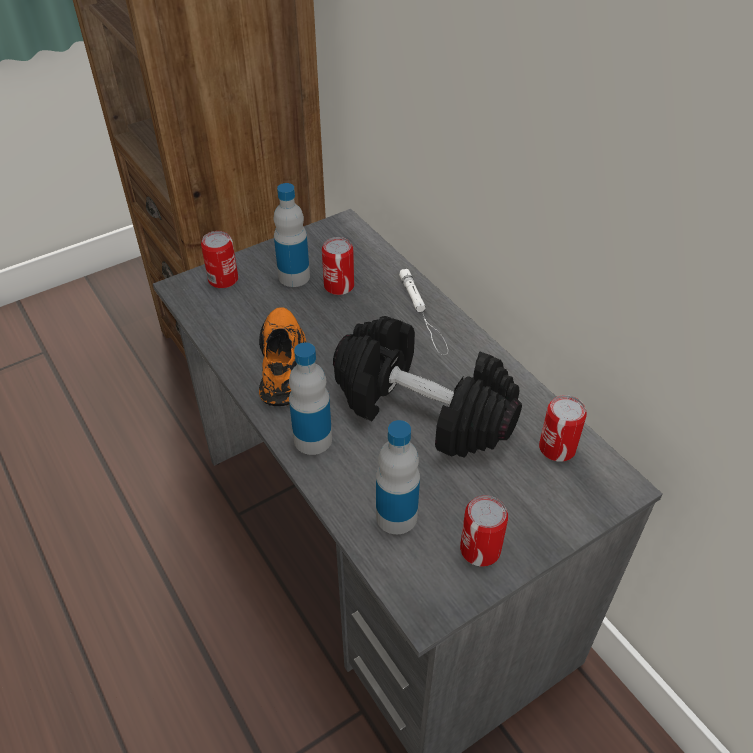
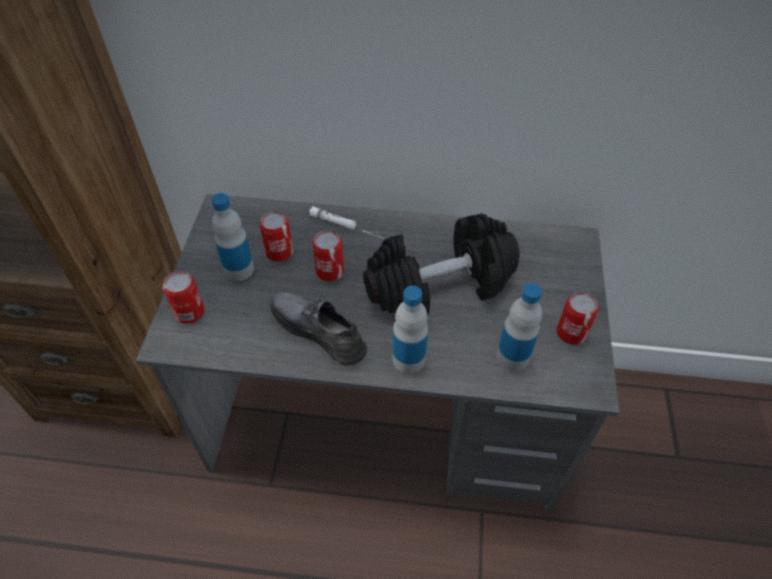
camera: 50 degrees left, 5 degrees up
(282, 362) = (319, 331): orange shoe -> grey shoe
(557, 448) = (529, 246): can -> can (330, 271)

